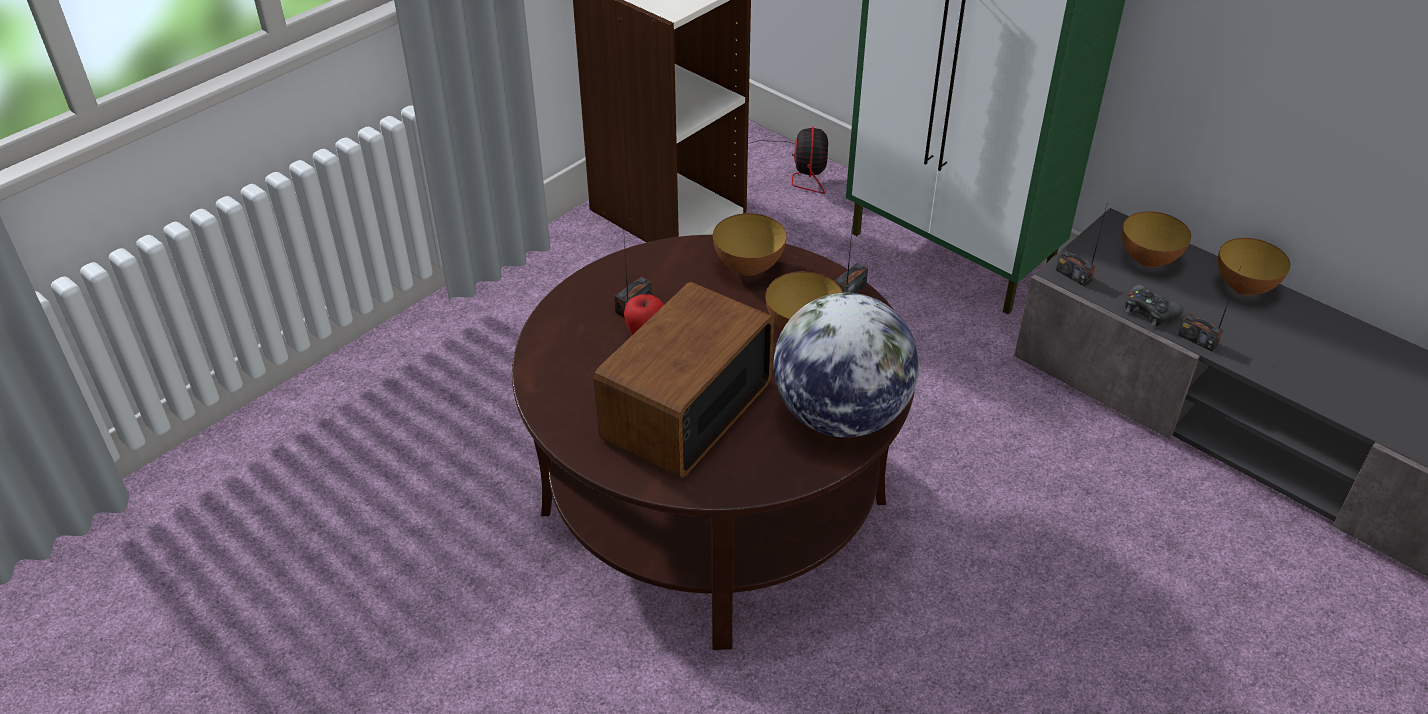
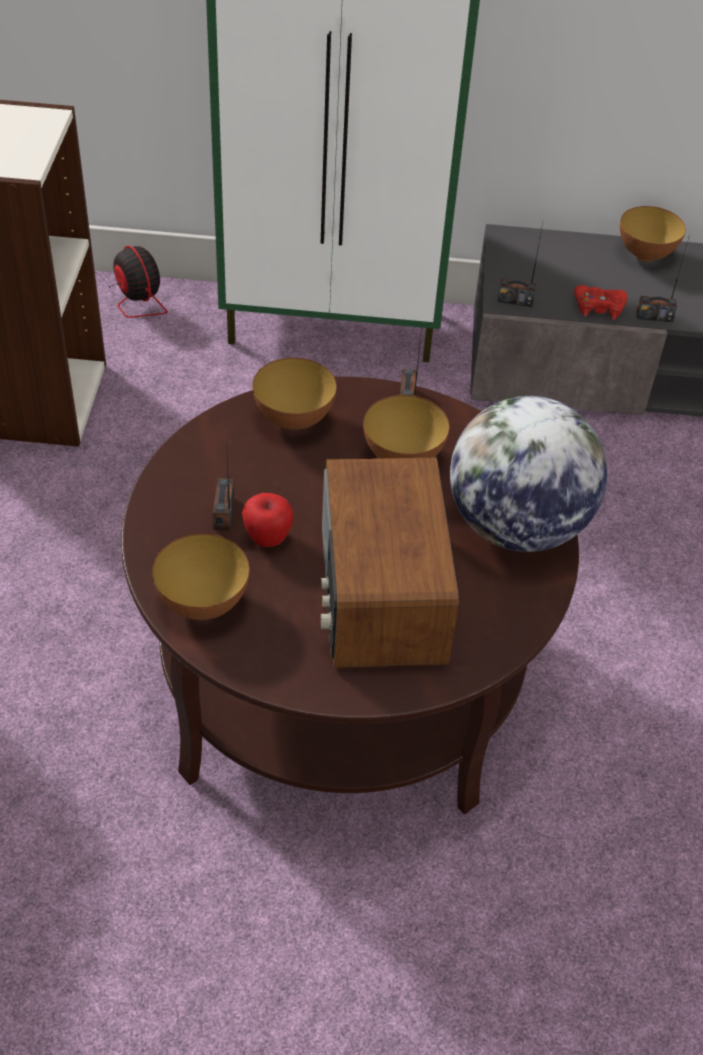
camera: 40 degrees left, 5 degrees up
(1148, 260) = (557, 260): bowl -> bowl (203, 603)
(1149, 311) = (599, 307): black game controller -> red game controller

